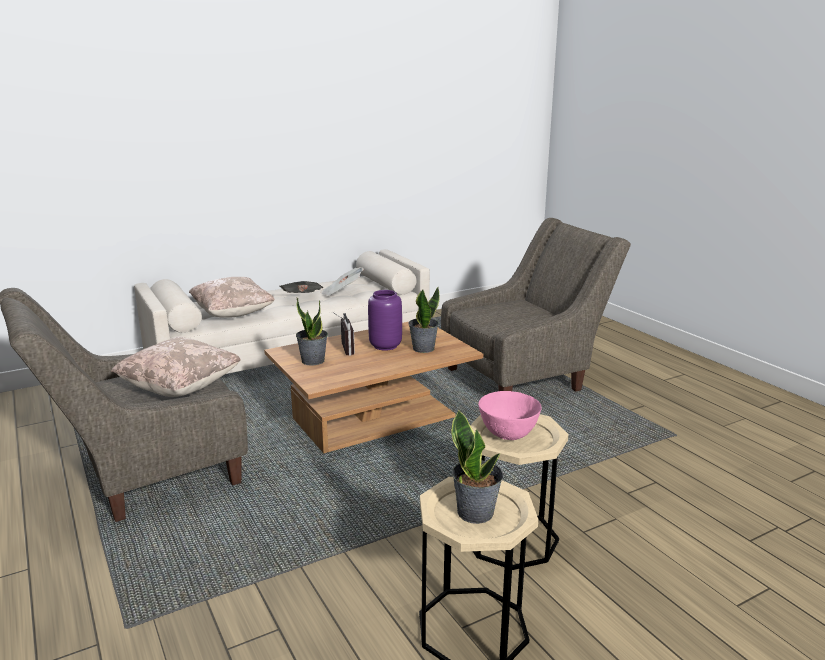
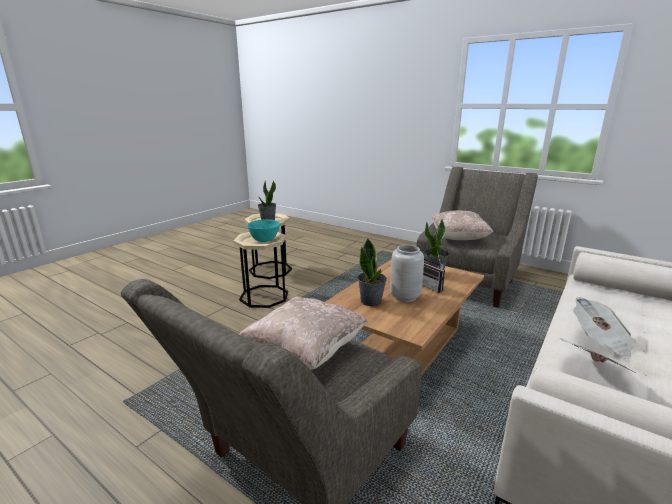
camera: 155 degrees right, 0 degrees up
(233, 313) = (597, 301): beige pillow -> beige pillow (304, 352)
(386, 346) = (404, 297): purple vase -> grey vase
(508, 435) = (264, 240): pink bowl -> turquoise bowl

